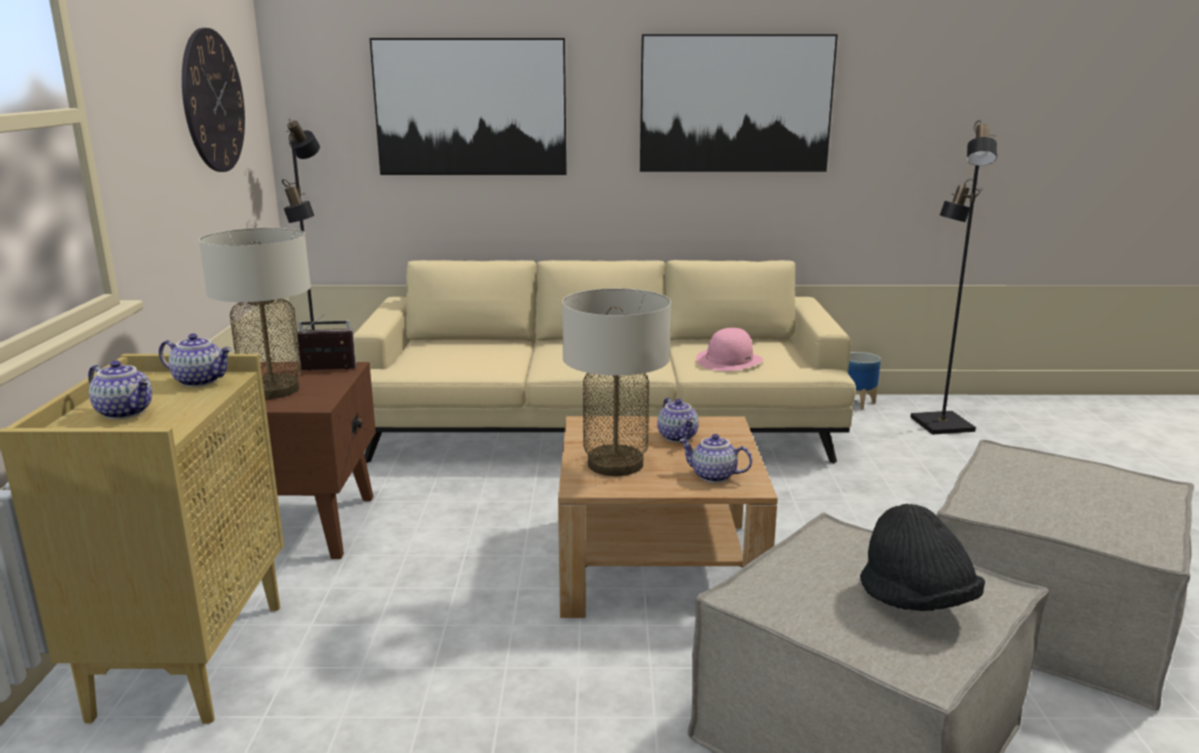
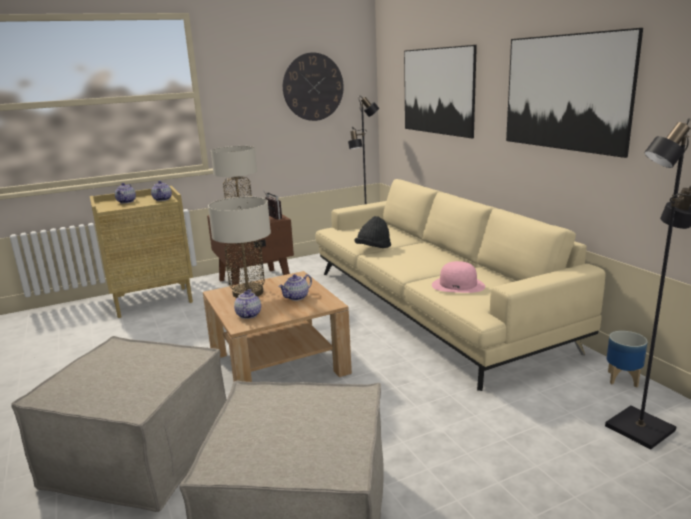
camera: 65 degrees right, 0 degrees up
(916, 601) = (109, 383): black hat -> black hat (373, 249)

